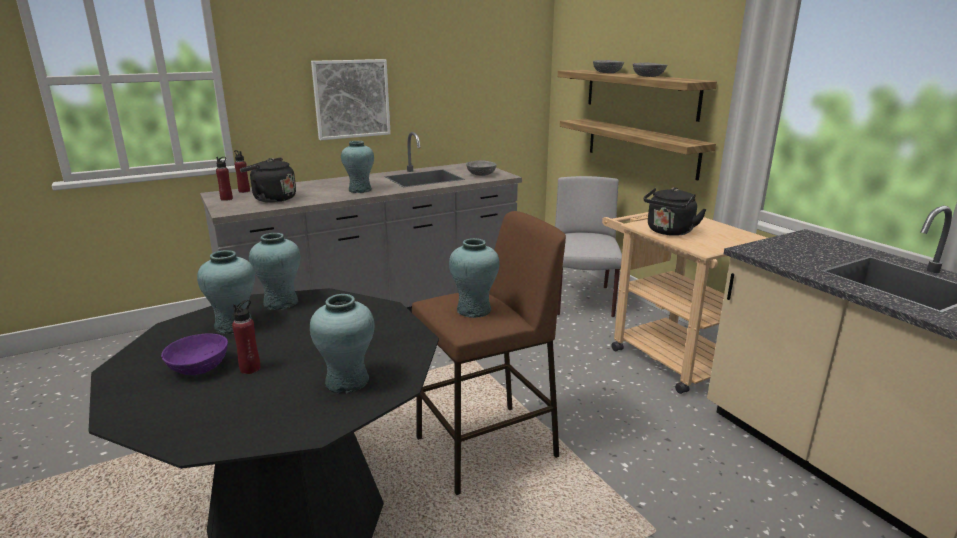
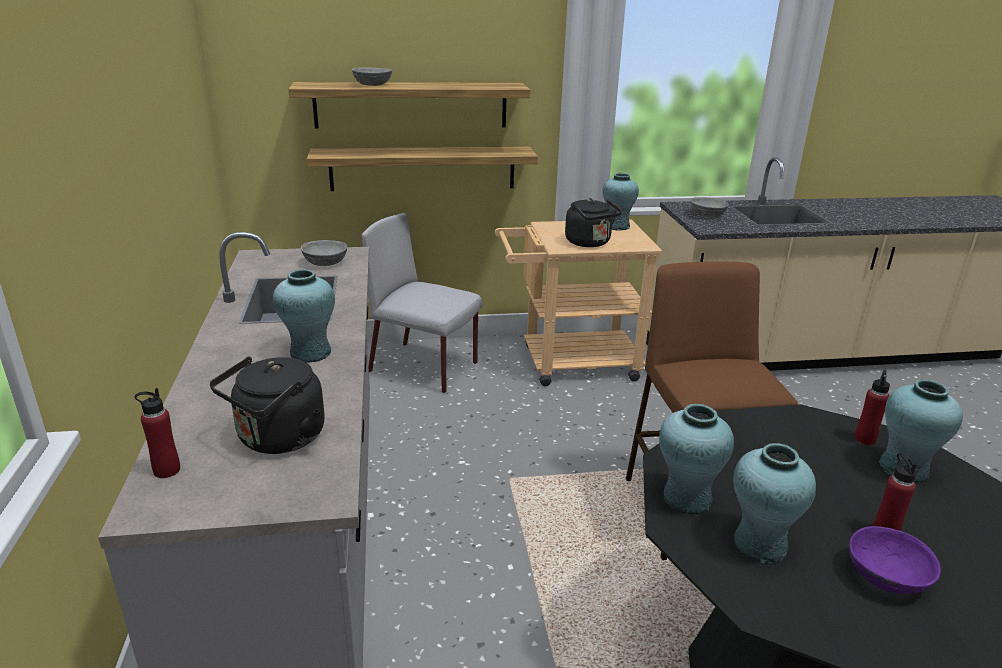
camera: 70 degrees left, 5 degrees up
(226, 199) = (214, 495): red bottle -> red bottle (865, 439)
(351, 99) = (115, 207): picture -> none
(473, 310) = (735, 374): turquoise vase -> turquoise vase (617, 226)
(648, 76) = (447, 85): grey bowl -> grey bowl (707, 215)

